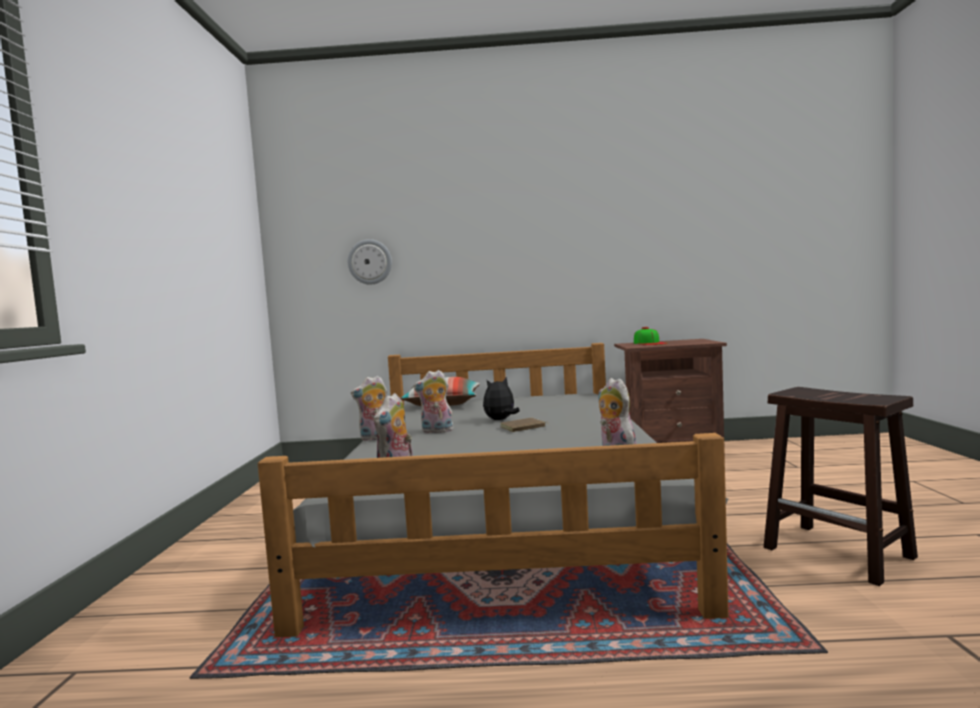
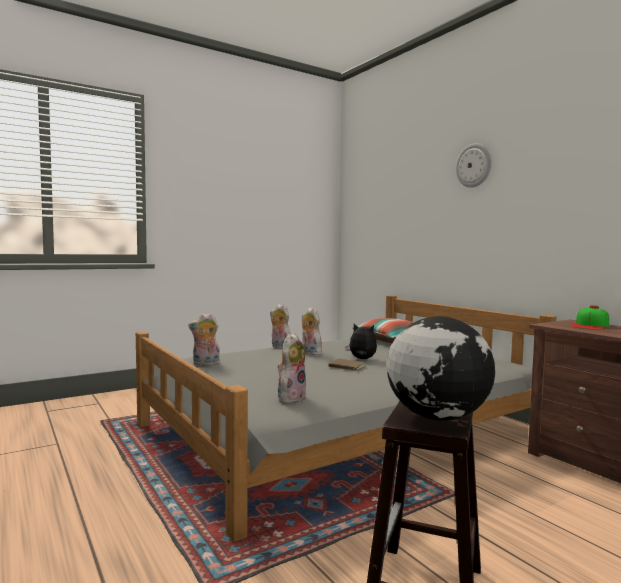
camera: 55 degrees right, 0 degrees up
(370, 262) = (389, 219): wall clock -> wall clock (474, 165)
(859, 396) = (437, 417): none -> globe

